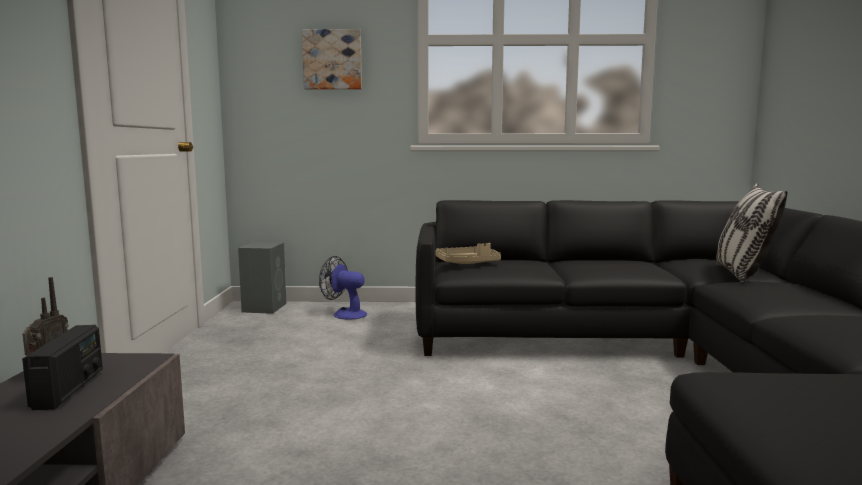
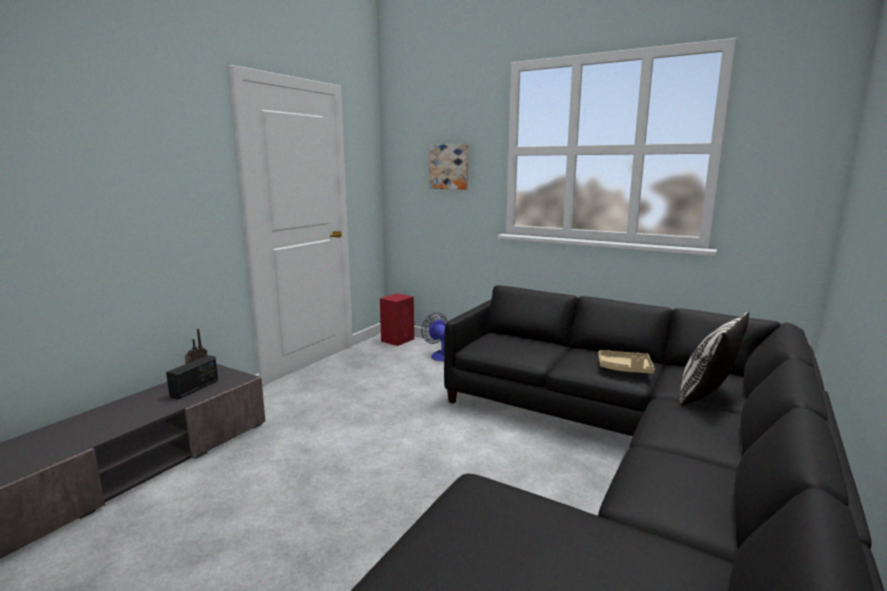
camera: 30 degrees right, 5 degrees up
(265, 307) = (398, 340): grey speaker -> red speaker
(468, 263) = (494, 339): beige tray -> beige tray (625, 369)

